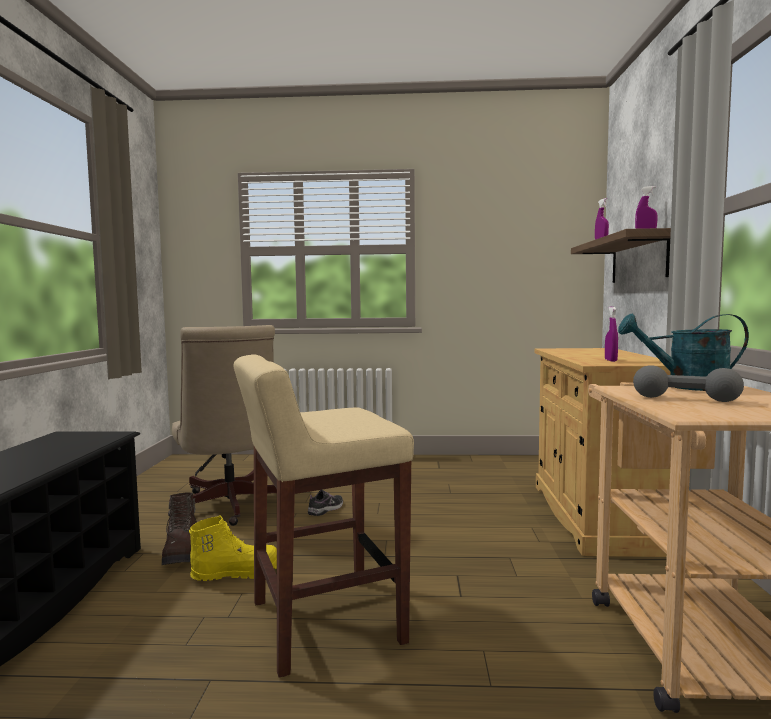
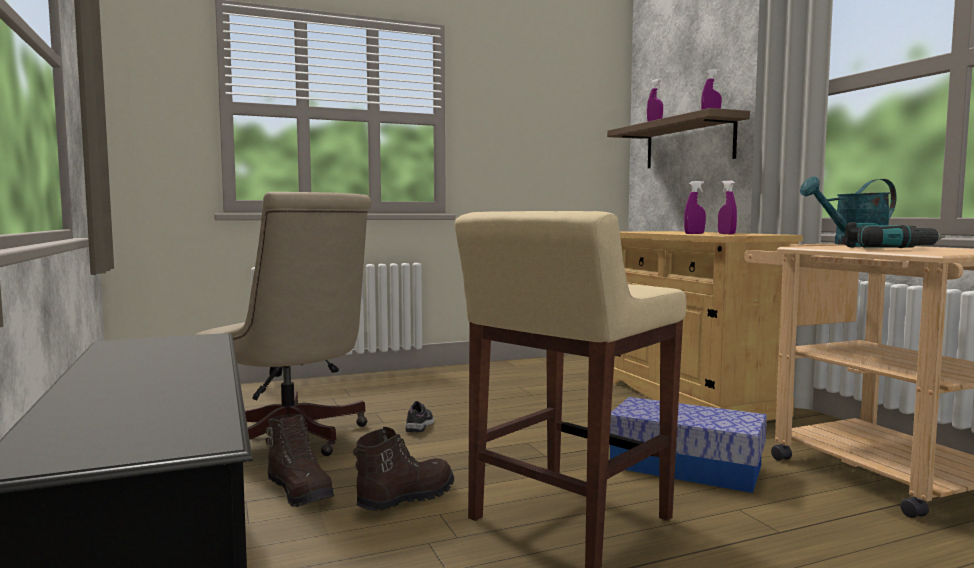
camera: 25 degrees left, 0 degrees up
(237, 573) = (405, 498): yellow boot -> brown boot
(491, 592) = (685, 467): none -> storage box
(580, 358) = (694, 234): none -> purple spray bottle
(685, 399) = (885, 249): grey dumbbell -> power drill

